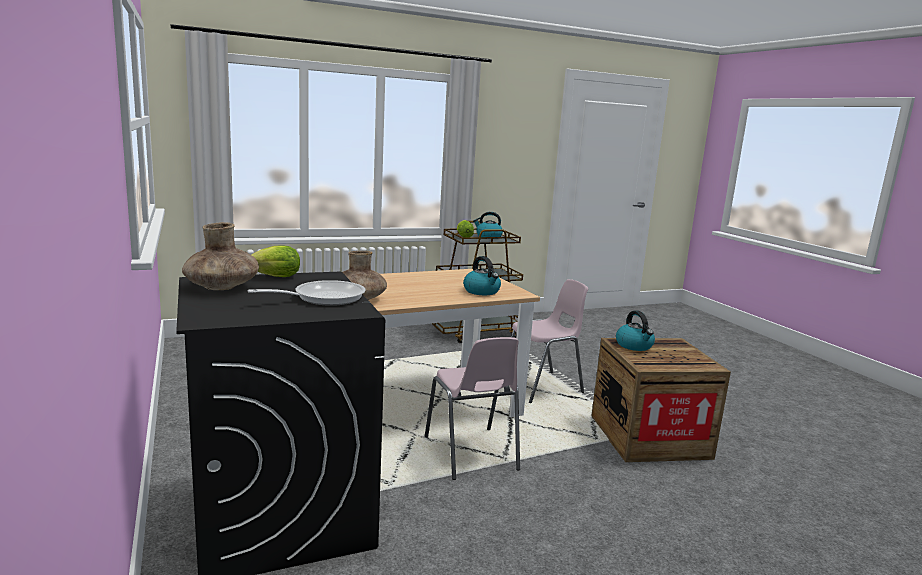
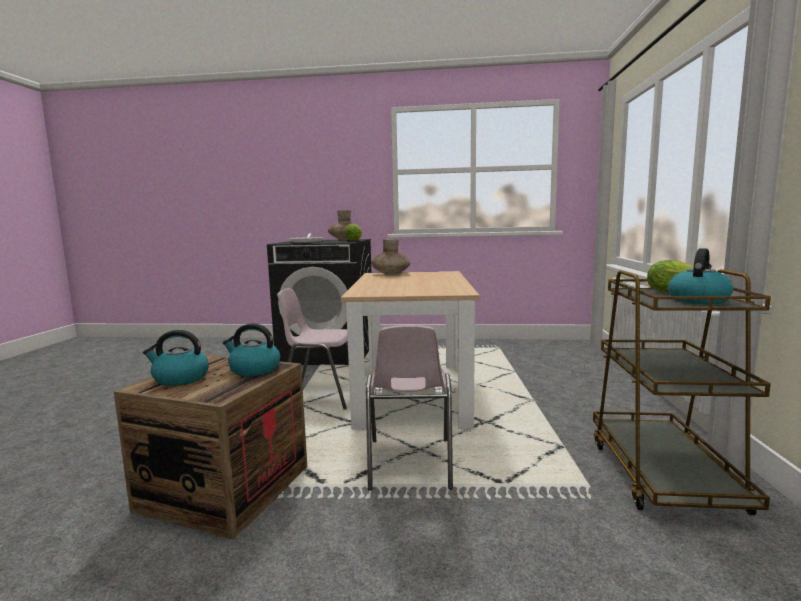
camera: 120 degrees right, 5 degrees down
(482, 291) = (379, 288): kettle -> kettle (180, 379)

